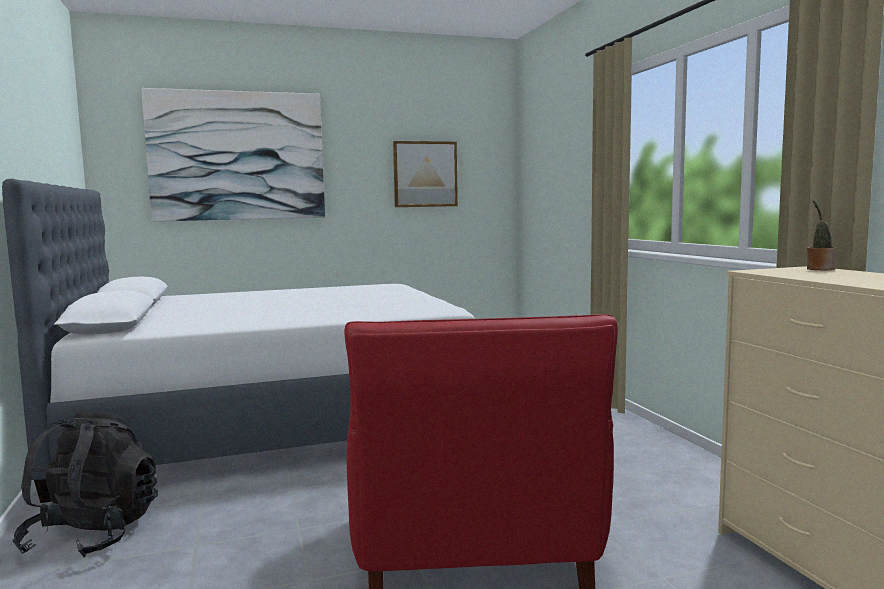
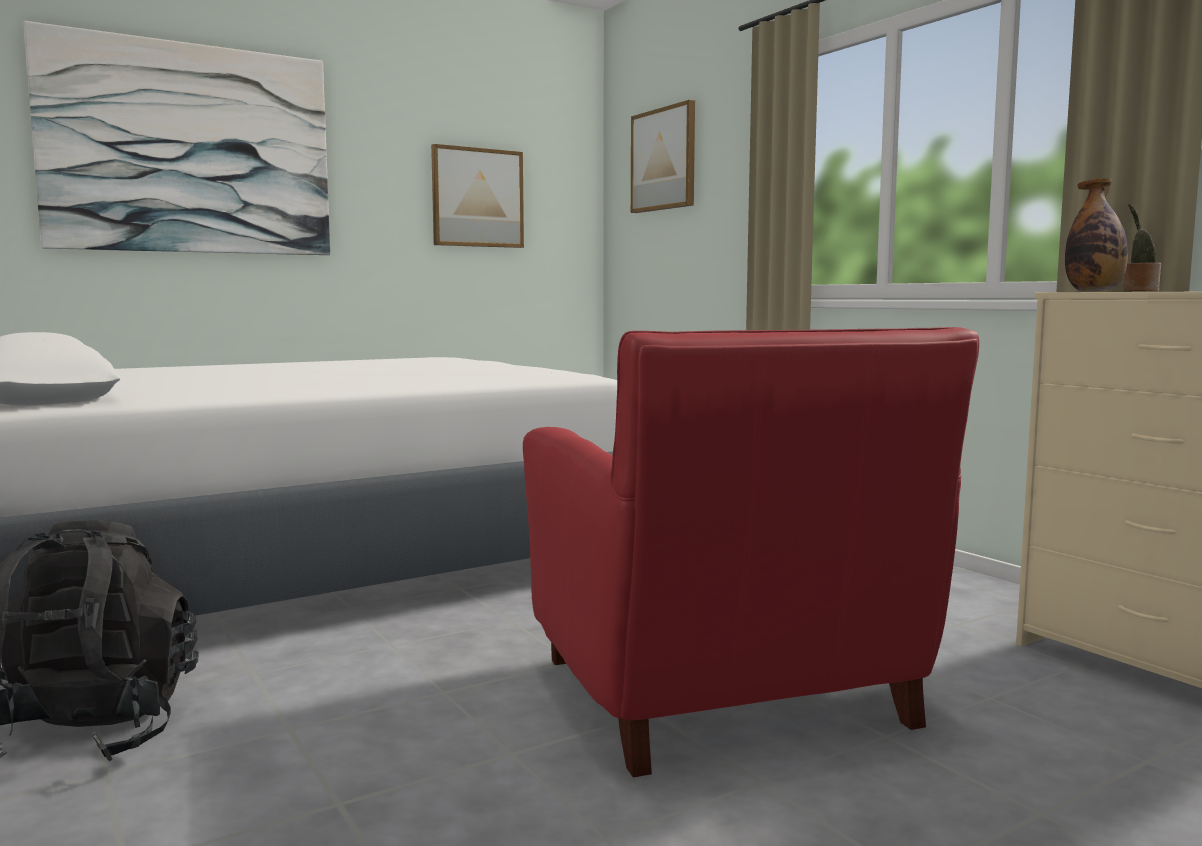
camera: 15 degrees left, 0 degrees up
(549, 144) = (664, 159): none -> picture
(770, 271) = (1094, 291): none -> bottle

